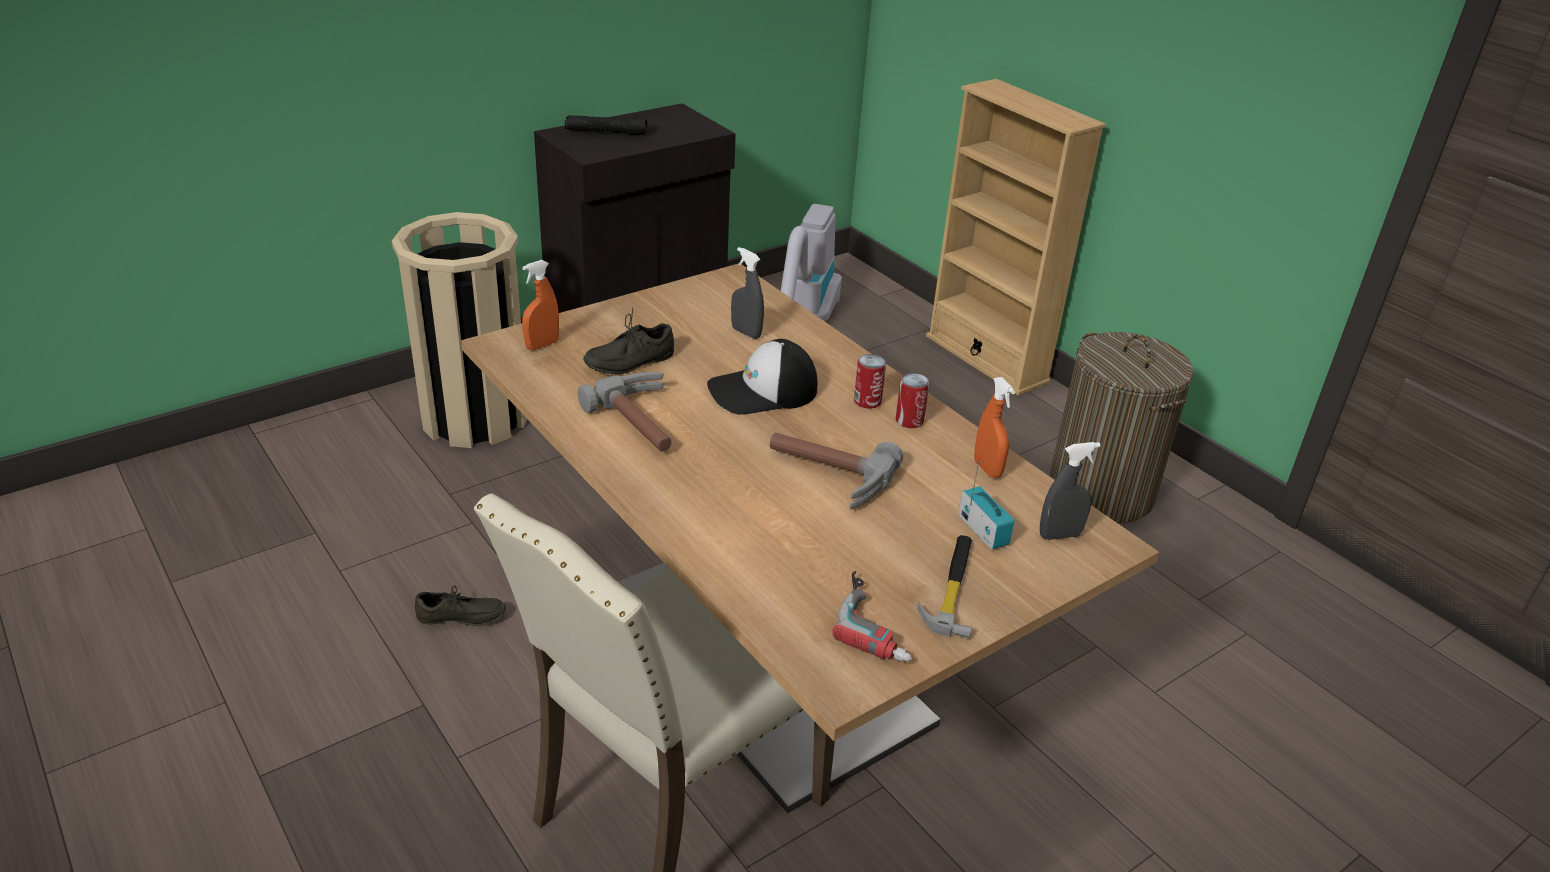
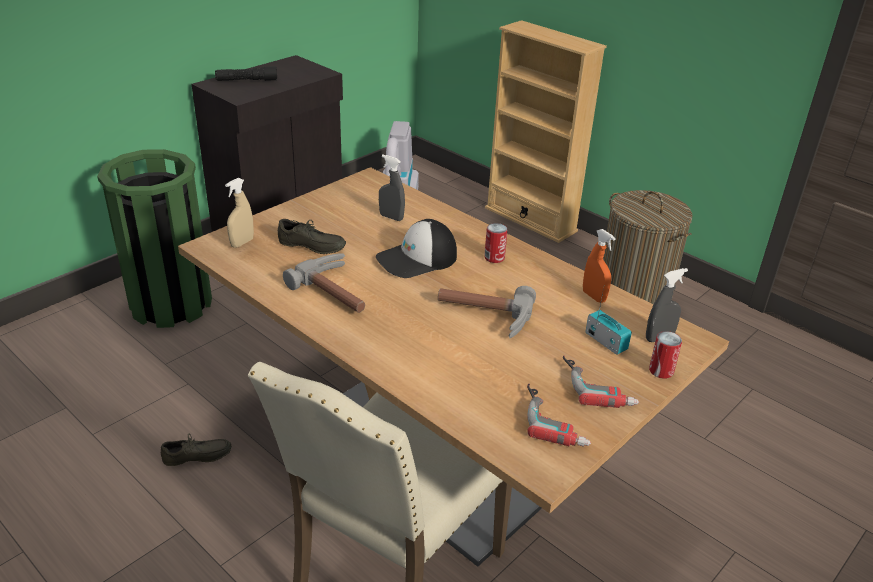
camera: 10 degrees left, 0 degrees up
(475, 417) = (171, 303): beige trash can -> green trash can
(542, 345) = (242, 243): orange spray bottle -> beige spray bottle
(628, 360) = (311, 247): grey shoe -> grey shoe turned 120 degrees counterclockwise
(909, 420) = (528, 268): can -> can (661, 371)
(952, 586) = (598, 385): hammer -> power drill

